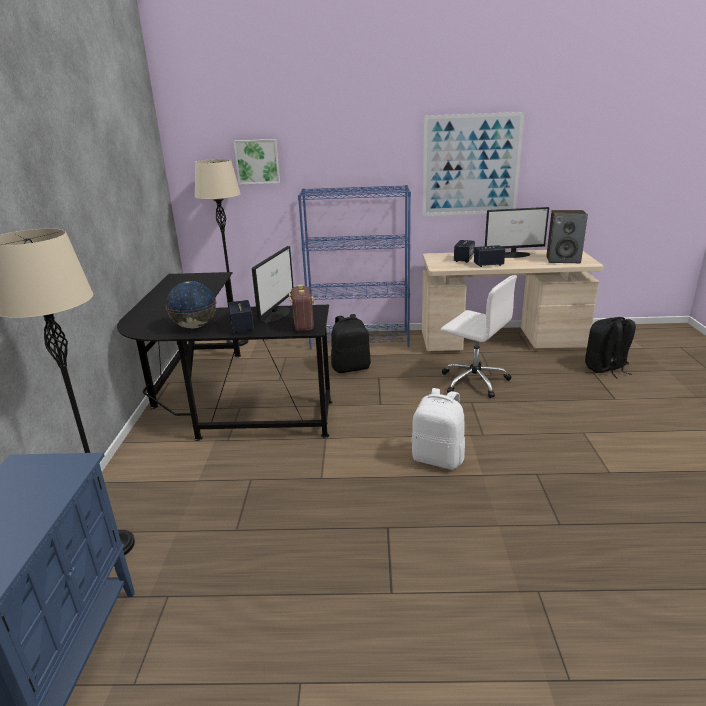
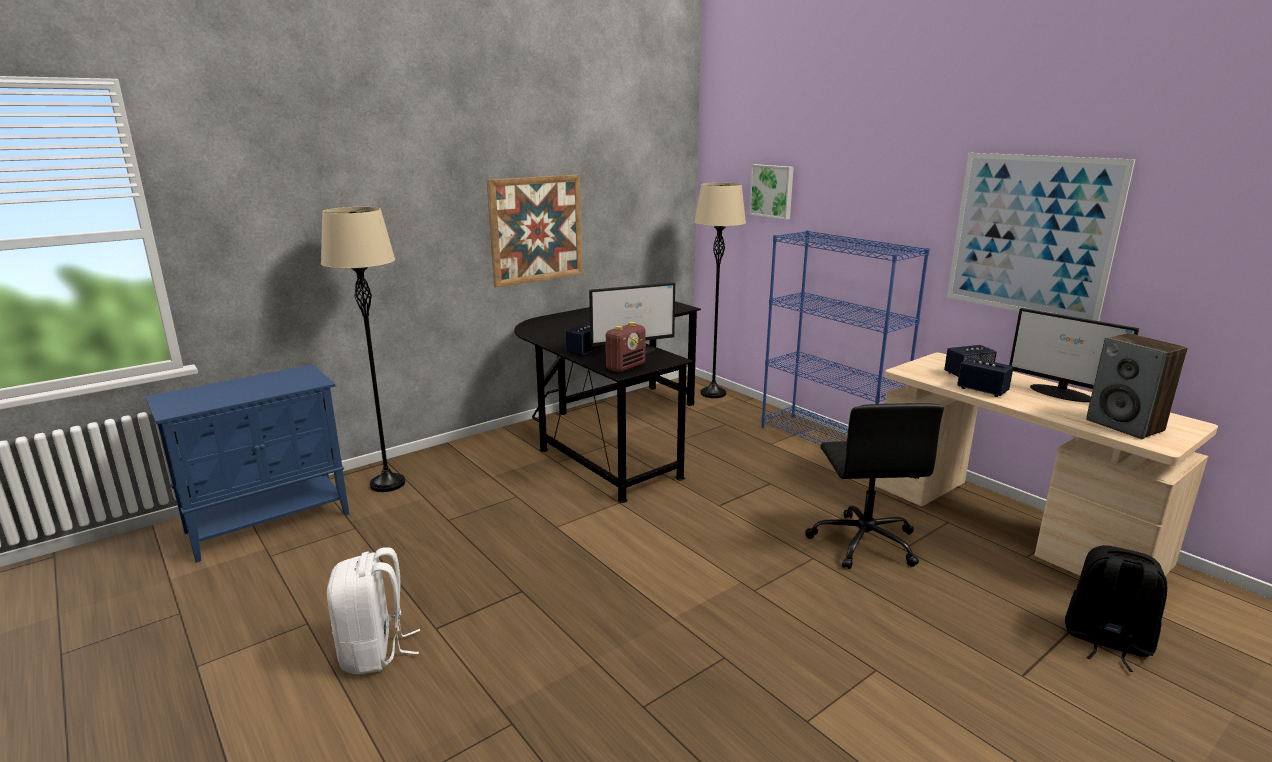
camera: 50 degrees right, 5 degrees down
(98, 230) = (536, 229): none -> picture
(194, 326) = (562, 338): globe -> none
(351, 368) = (763, 461): black backpack -> none
(438, 458) = (667, 578): white backpack -> white backpack (374, 651)
(473, 381) = (864, 542): white office chair -> black office chair

